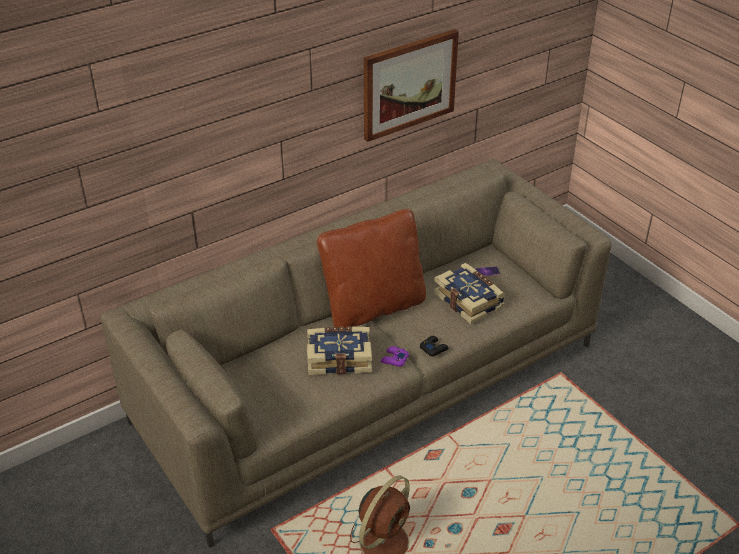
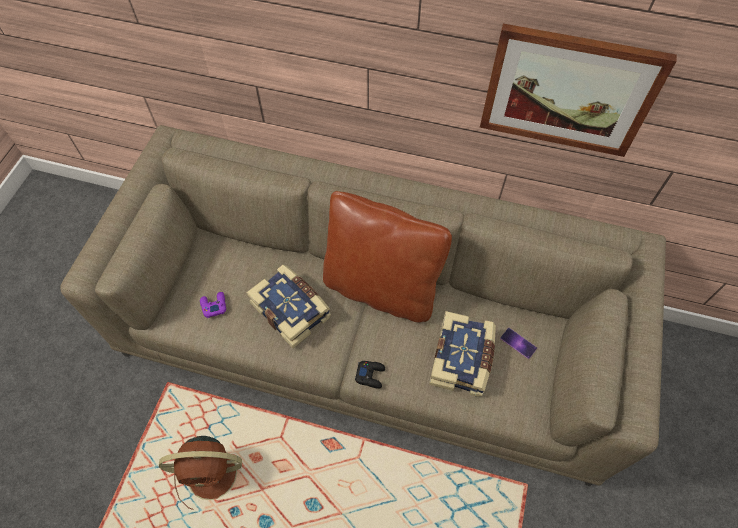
camera: 50 degrees right, 20 degrees up
(394, 359) = (327, 353): purple game controller -> purple game controller (214, 305)

